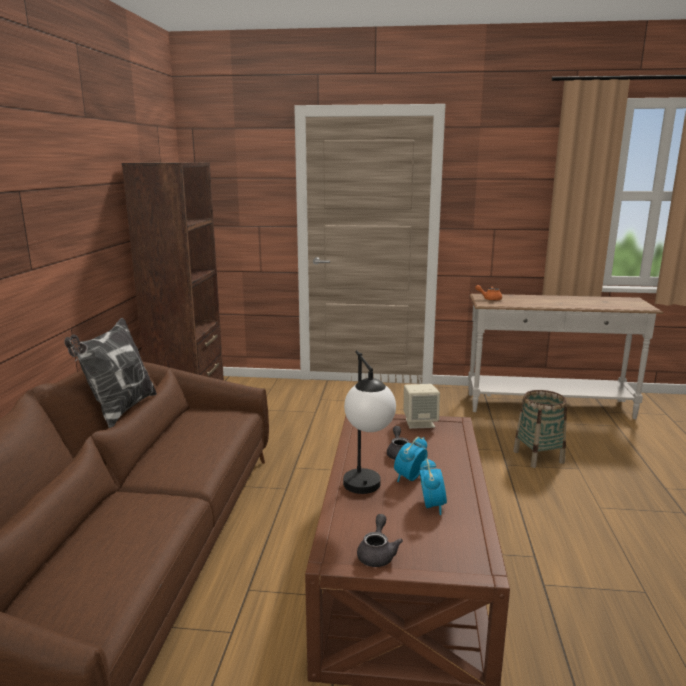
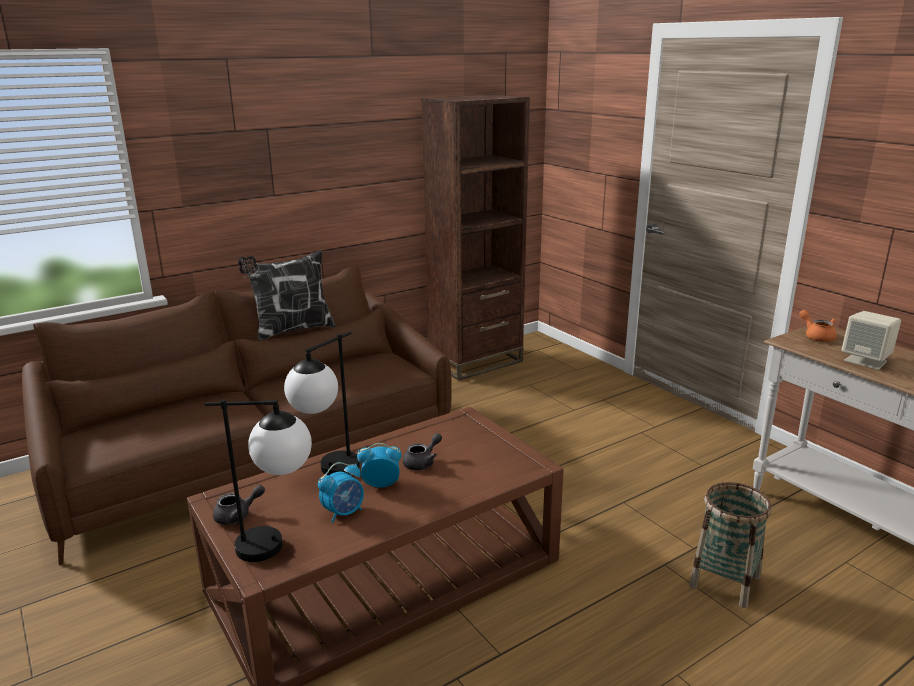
camera: 50 degrees right, 5 degrees up
(420, 423) = (502, 447): beige speaker -> beige speaker (866, 361)
(450, 548) = (278, 546): none -> table lamp

